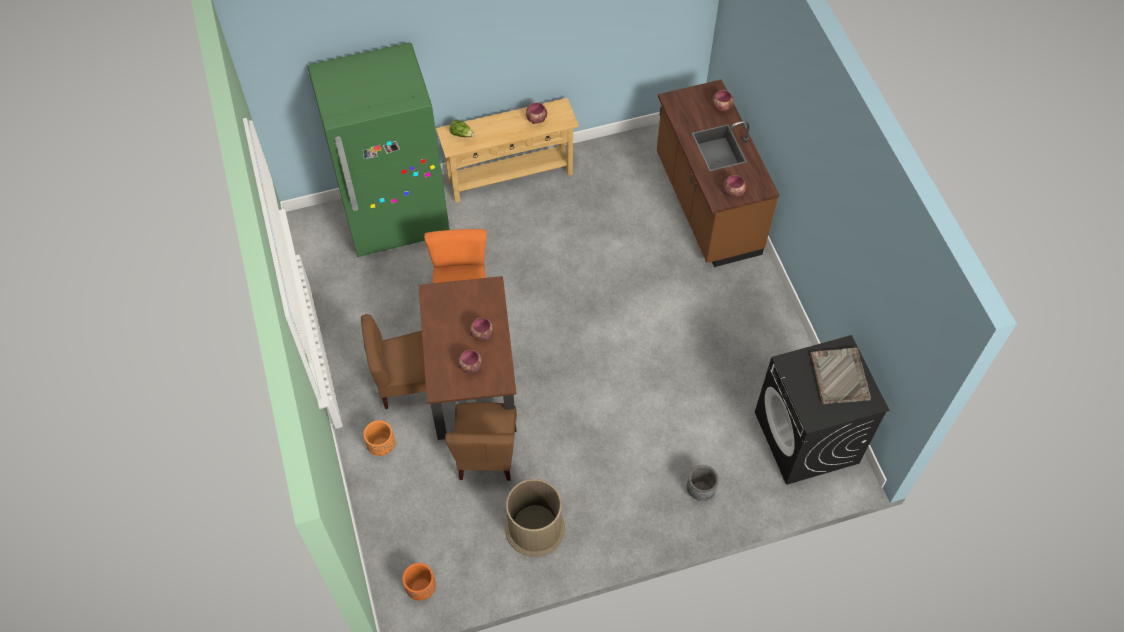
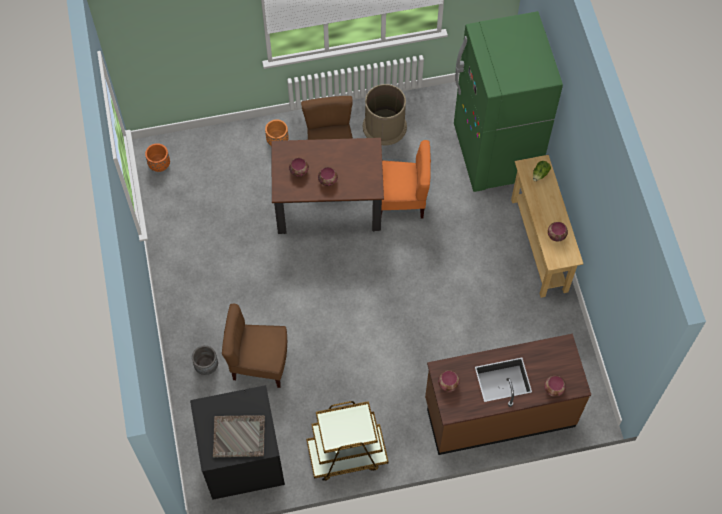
camera: 95 degrees right, 5 degrees up
(486, 455) = (260, 212): brown chair -> brown chair (259, 363)
(535, 528) = (193, 242): brown trash can -> brown trash can (384, 126)
(779, 336) = (347, 454): none -> brown cart

